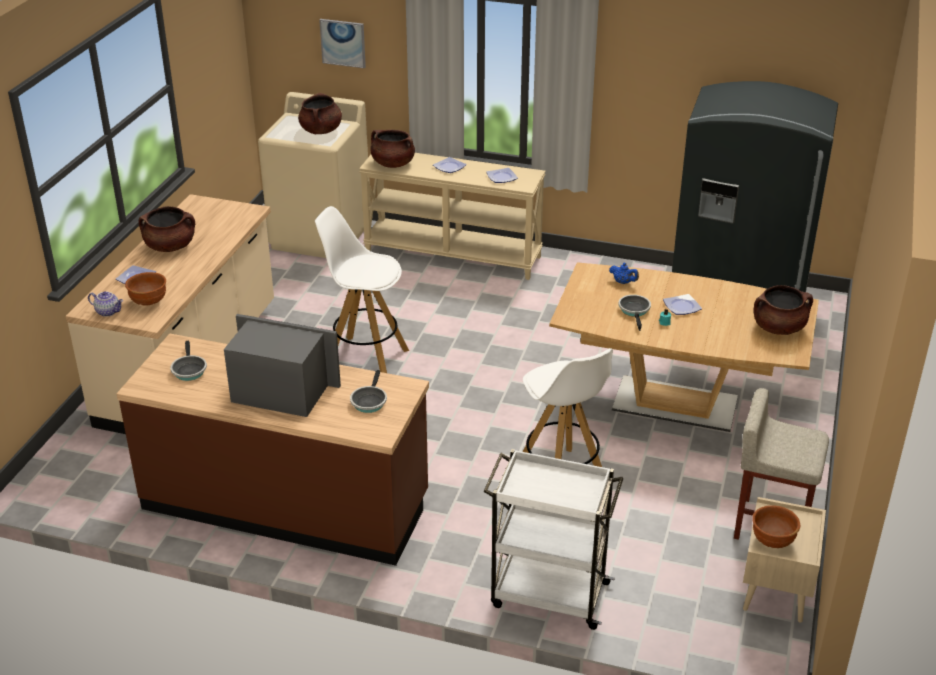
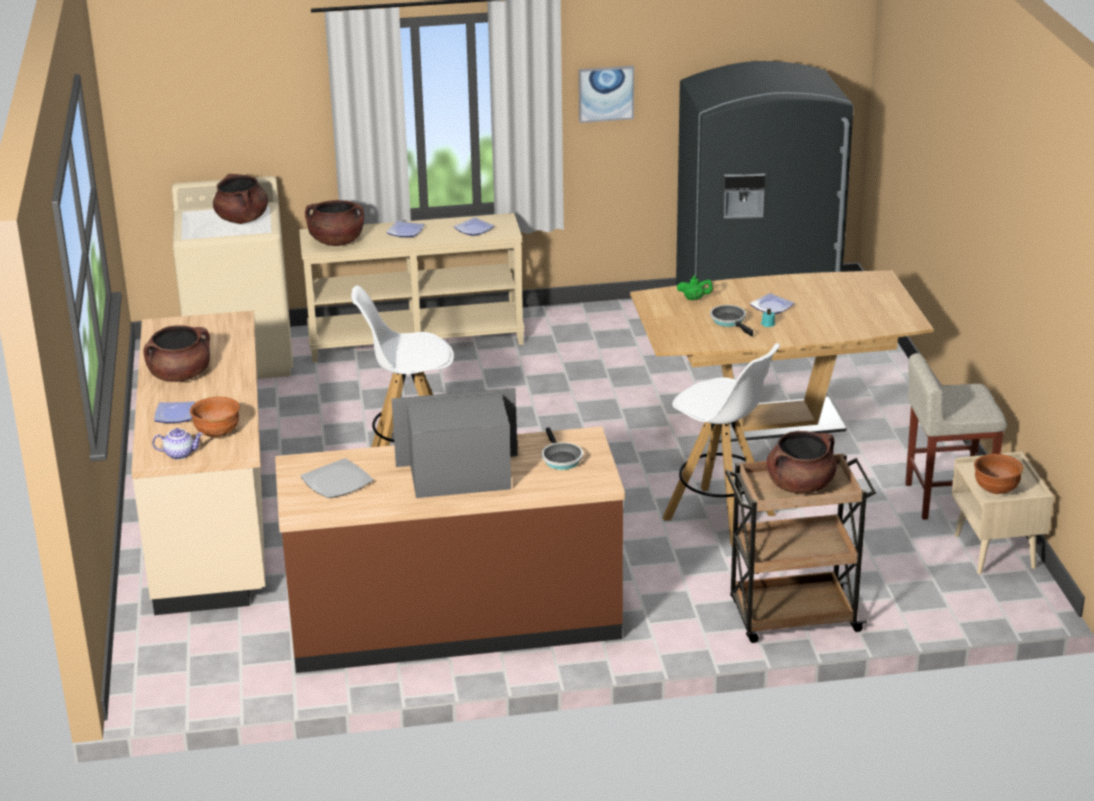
camera: 25 degrees left, 5 degrees down
(189, 370) = (337, 482): frying pan -> plate
(343, 43) = (240, 109): picture -> picture (606, 93)
(548, 594) = (792, 616): white cart -> brown cart
(623, 282) = (694, 299): blue teapot -> green teapot
(778, 328) = (877, 303): brown cooking pot -> brown cooking pot (800, 485)

